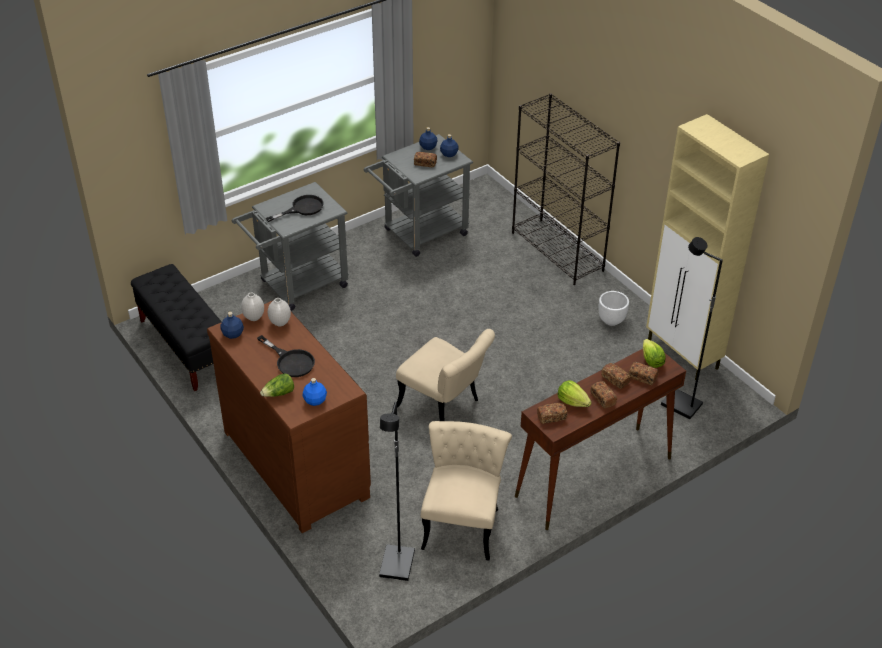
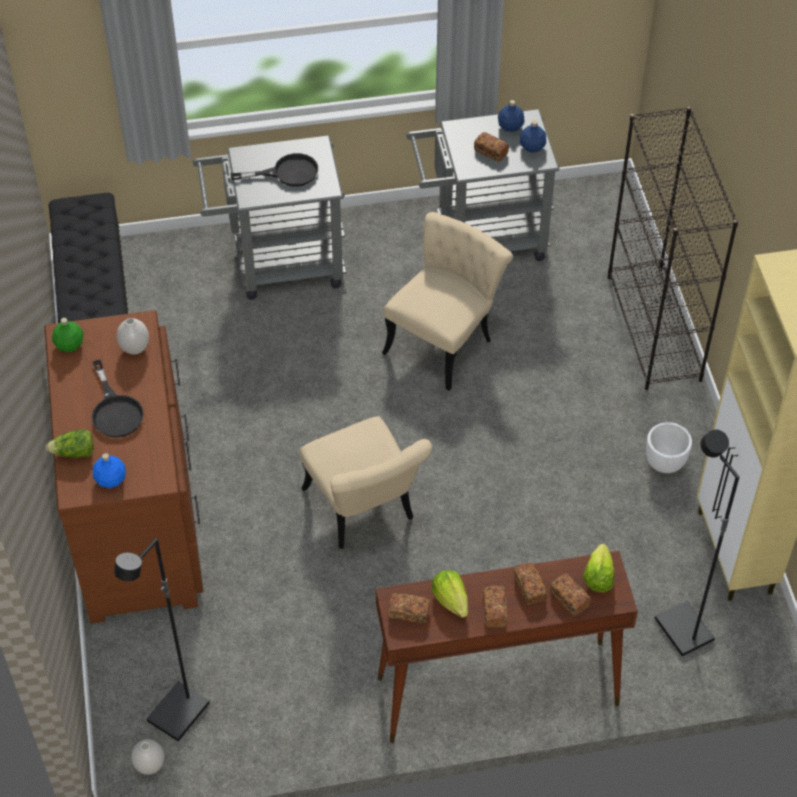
camera: 25 degrees right, 10 degrees up
(233, 334) = (70, 345): blue bottle -> green bottle
(254, 318) = (108, 330): white vase -> white vase (150, 766)
(463, 521) = (292, 686): beige chair -> beige chair (445, 340)

